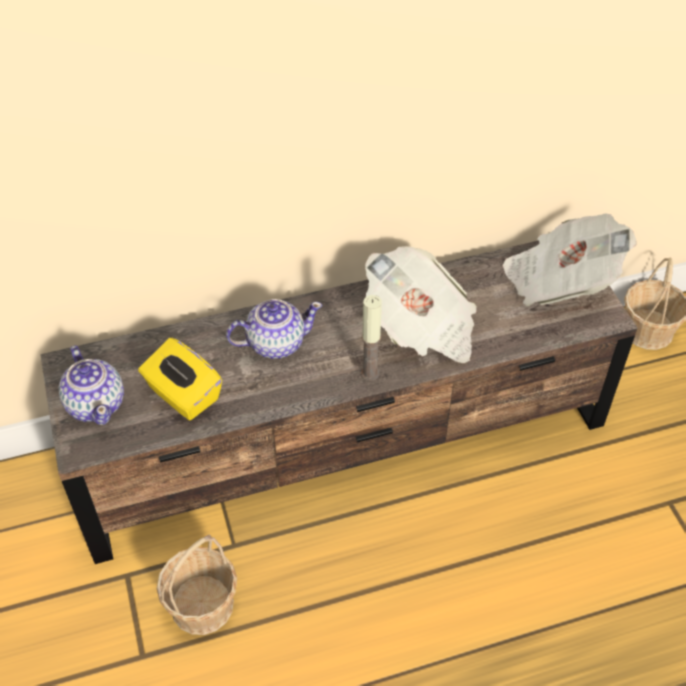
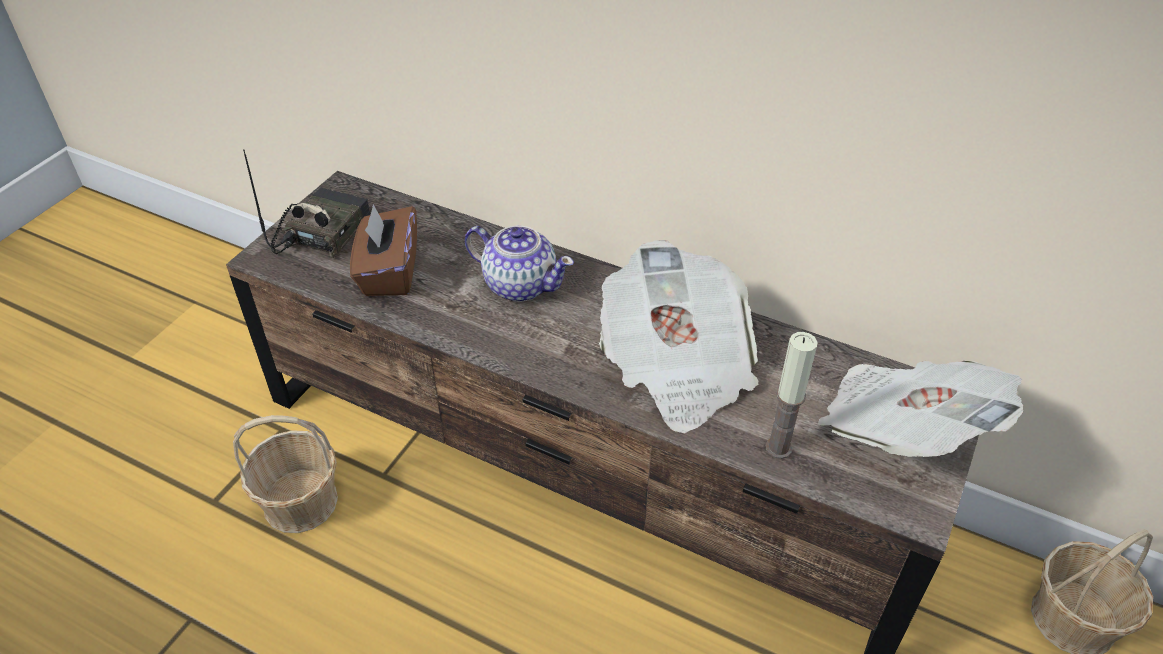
camera: 45 degrees right, 5 degrees down
(96, 403) = (321, 232): teapot -> radio
(183, 395) = (389, 272): yellow tissue box -> brown tissue box
(370, 373) = (568, 371): candle -> candle (778, 448)

